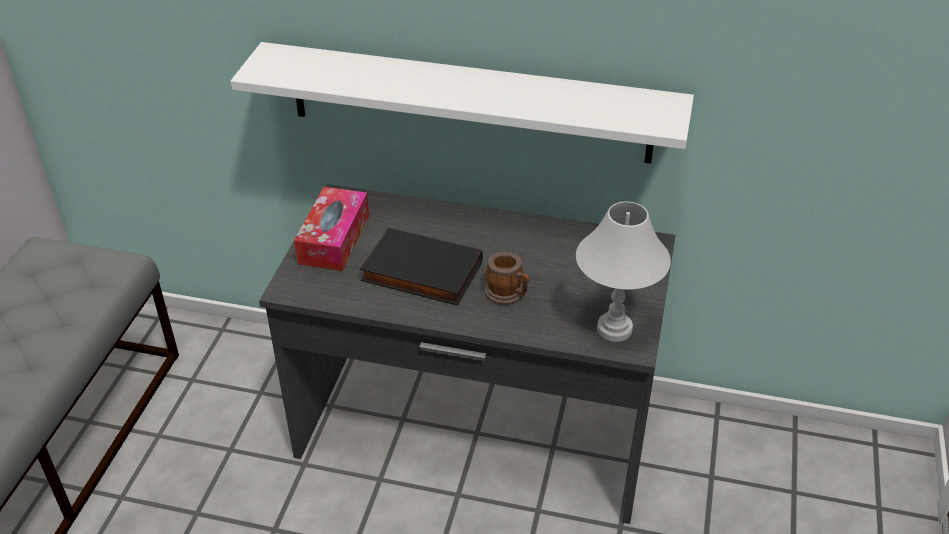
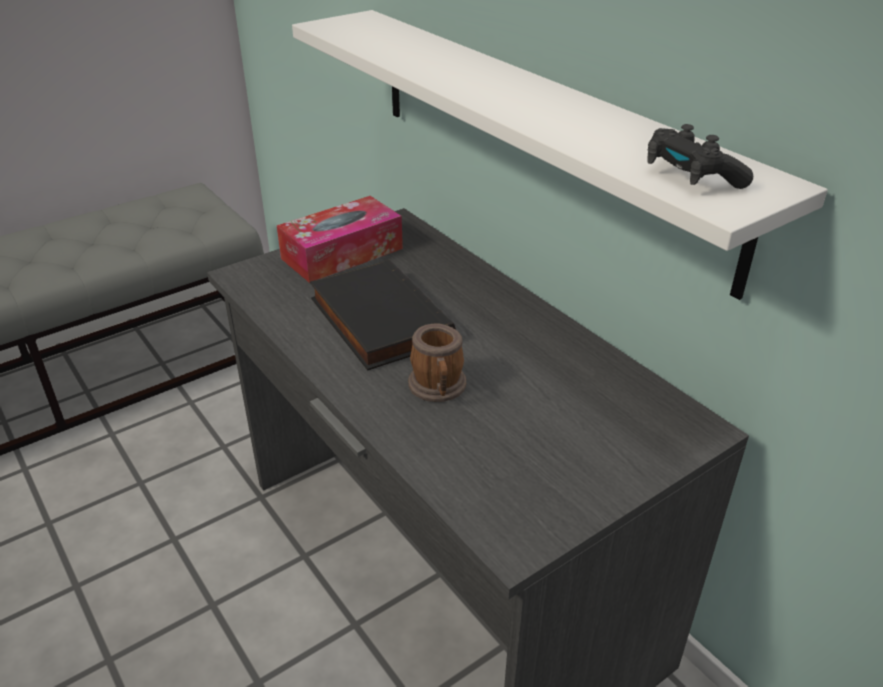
camera: 40 degrees right, 5 degrees down
(614, 329) = (514, 504): white table lamp -> none
(635, 114) = (690, 177): none -> black game controller

